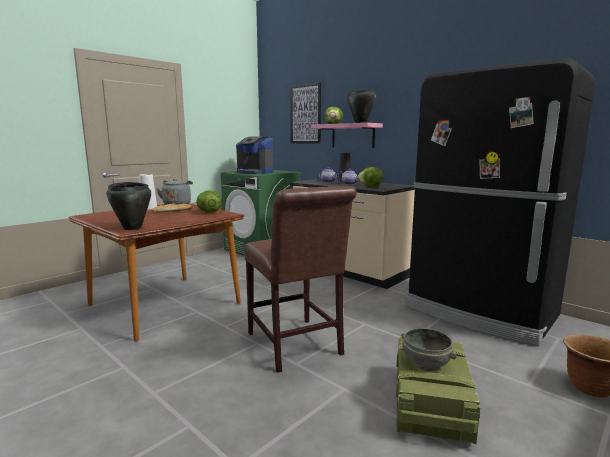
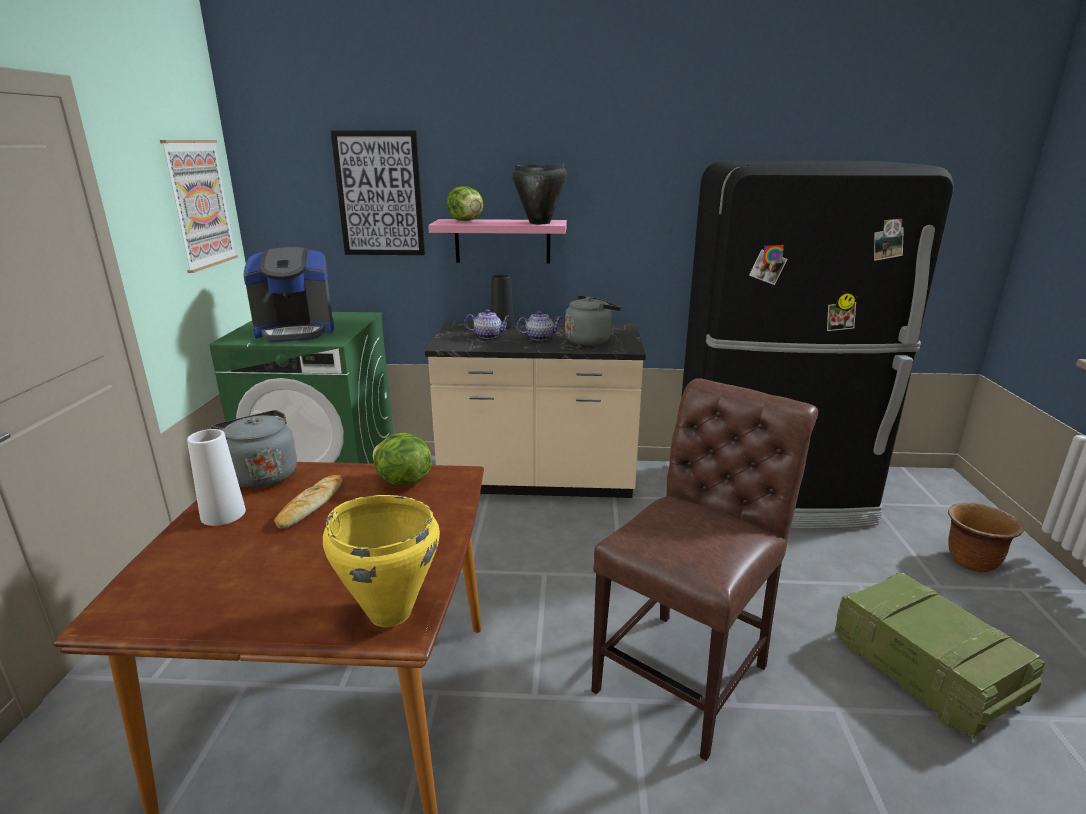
camera: 40 degrees left, 10 degrees up
(132, 228) = (390, 612): black cooking pot -> yellow cooking pot
(235, 117) = (199, 204): none -> picture
(296, 346) = (688, 672): brown chair -> brown chair turned 75 degrees counterclockwise
(370, 186) = (590, 340): lettuce -> grey kettle
(426, 363) = (932, 627): grey bowl -> none

